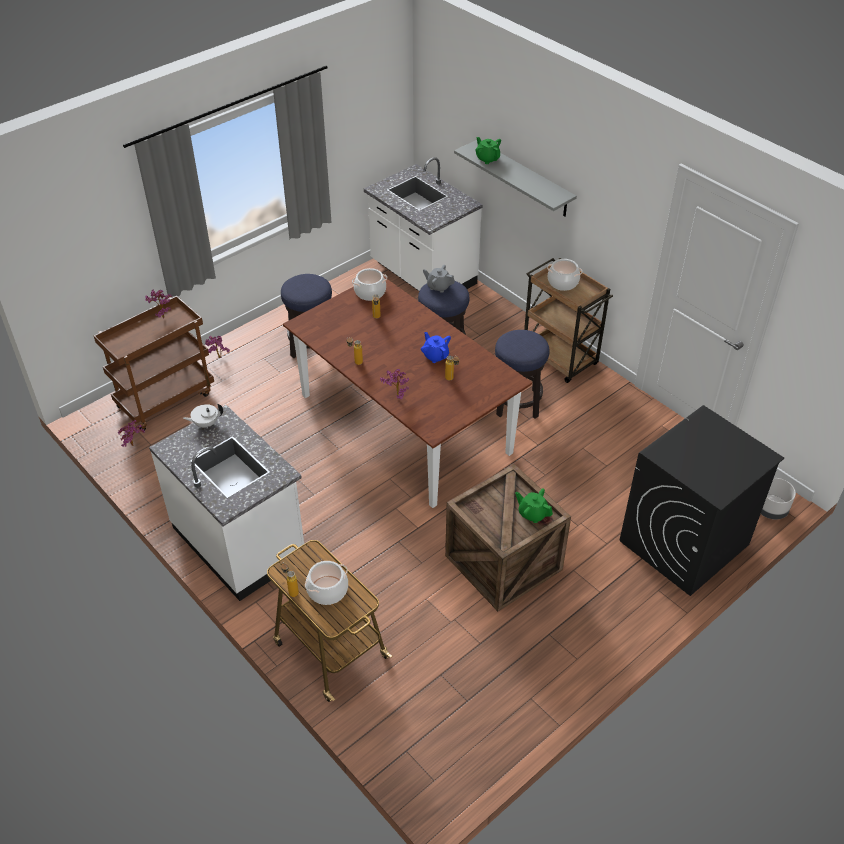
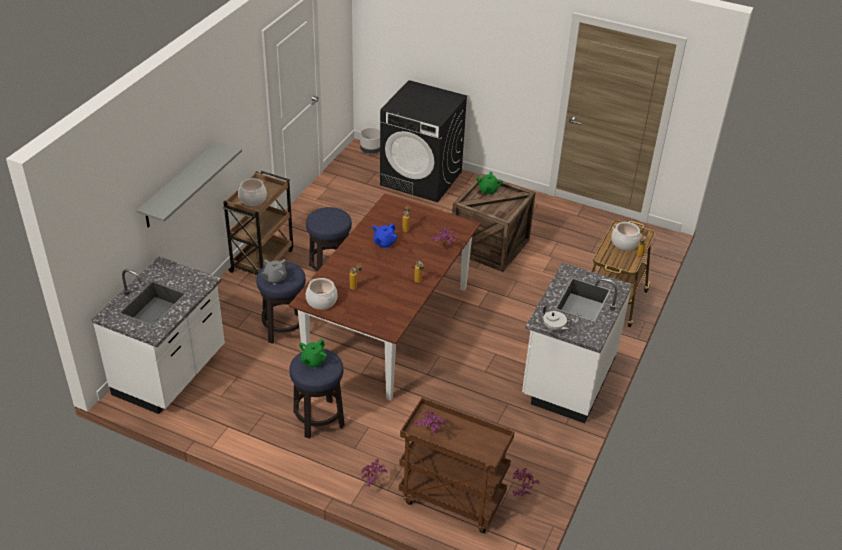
camera: 115 degrees left, 5 degrees down
(438, 286) = (275, 278): grey teapot -> grey teapot turned 45 degrees clockwise
(487, 159) = (173, 196): green teapot -> green teapot (313, 361)

